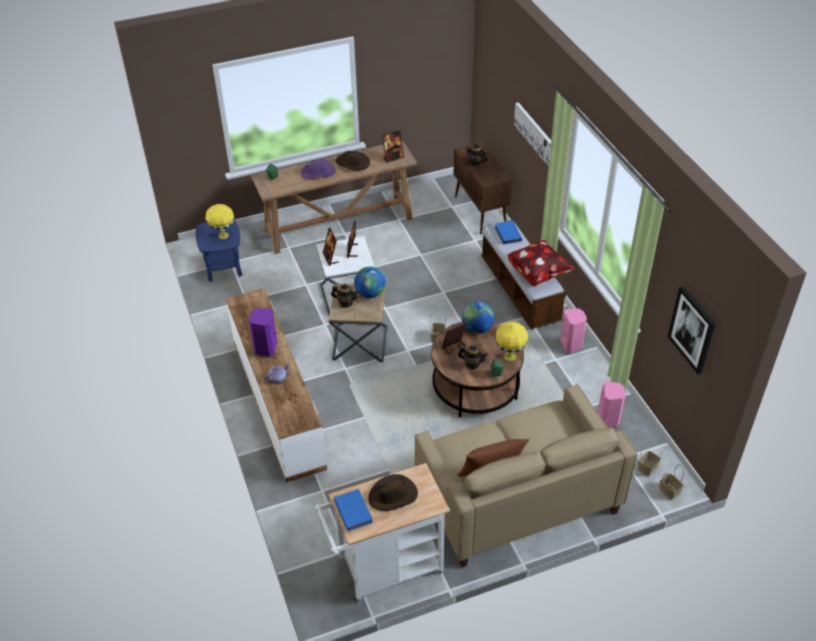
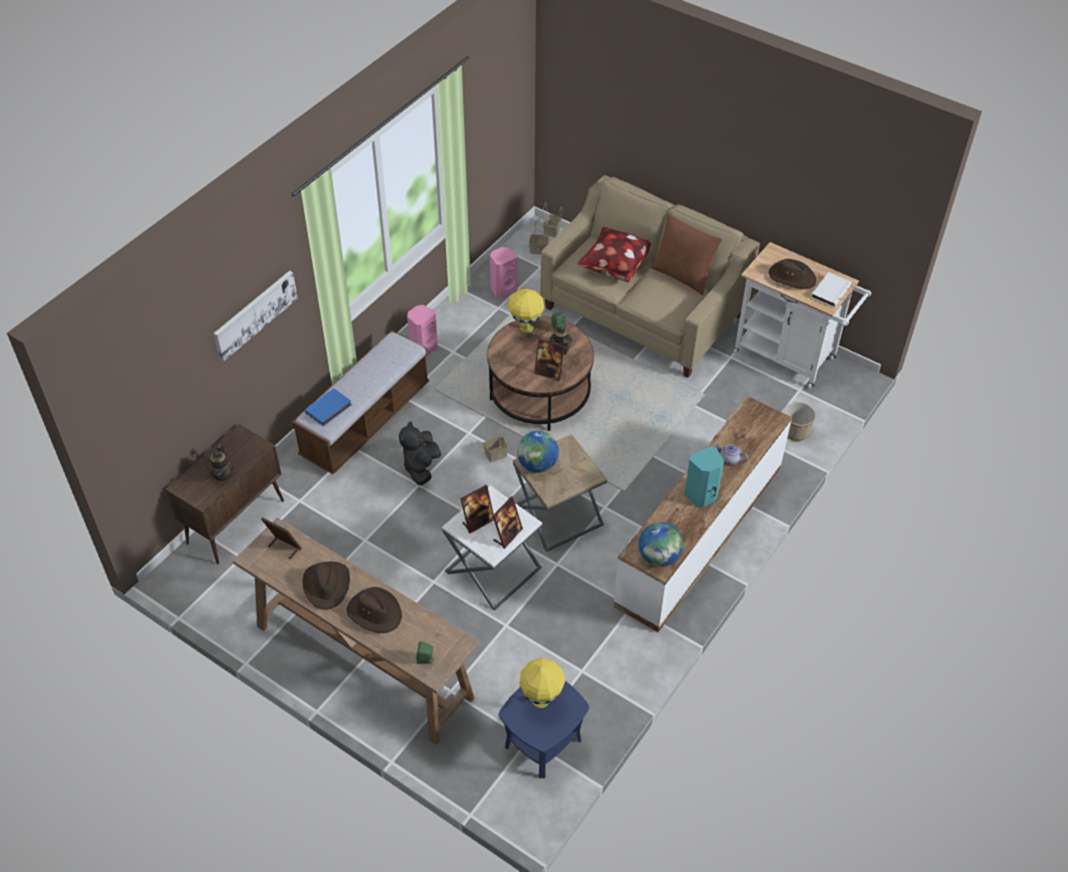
camera: 125 degrees left, 5 degrees up
(265, 348) = (701, 496): purple speaker -> turquoise speaker
(310, 517) = (795, 431): none -> planter
(318, 172) = (375, 612): purple hat -> brown hat
(345, 303) = (570, 478): teapot -> none
(354, 511) = (829, 291): blue book -> white book
(456, 299) = (421, 467): none -> black plush toy
(477, 329) = (508, 367): globe -> globe (659, 557)
(538, 273) = (381, 357): pillow -> pillow (613, 267)
(692, 329) = (494, 123): picture -> none

